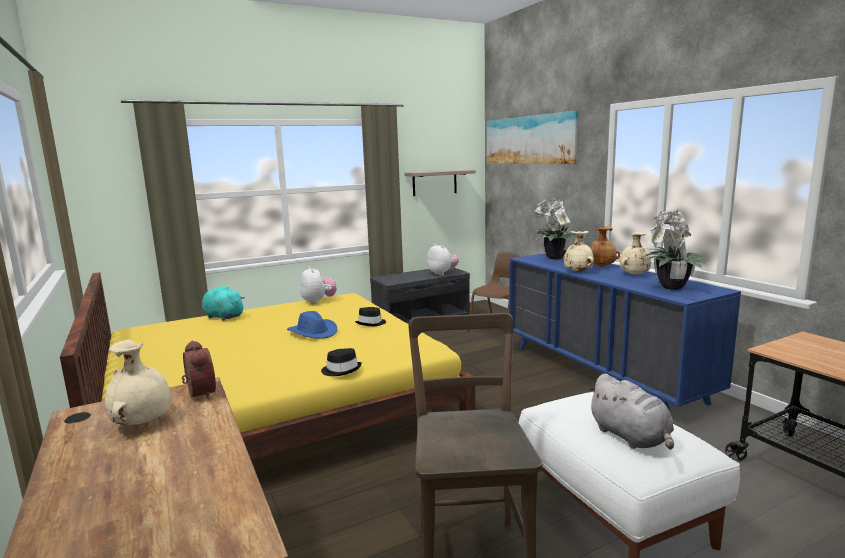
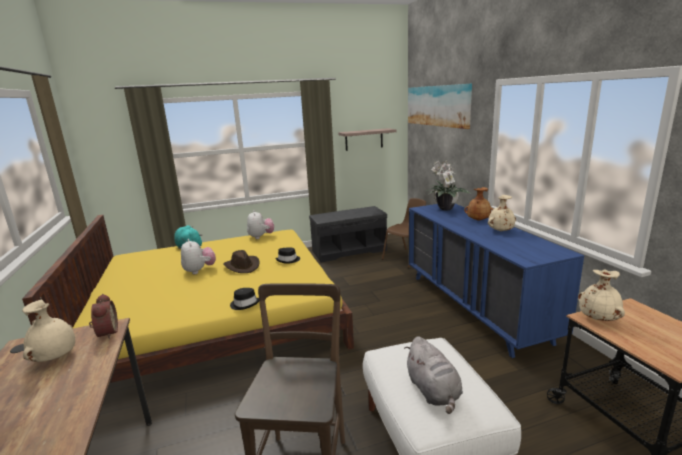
camera: 10 degrees right, 5 degrees up
(313, 332) = (242, 266): blue hat -> brown hat
(442, 273) = (365, 213): plush toy -> plush toy (199, 270)
(578, 272) = (455, 225): beige vase -> beige vase (598, 318)
(670, 288) = (522, 248): potted plant -> none

